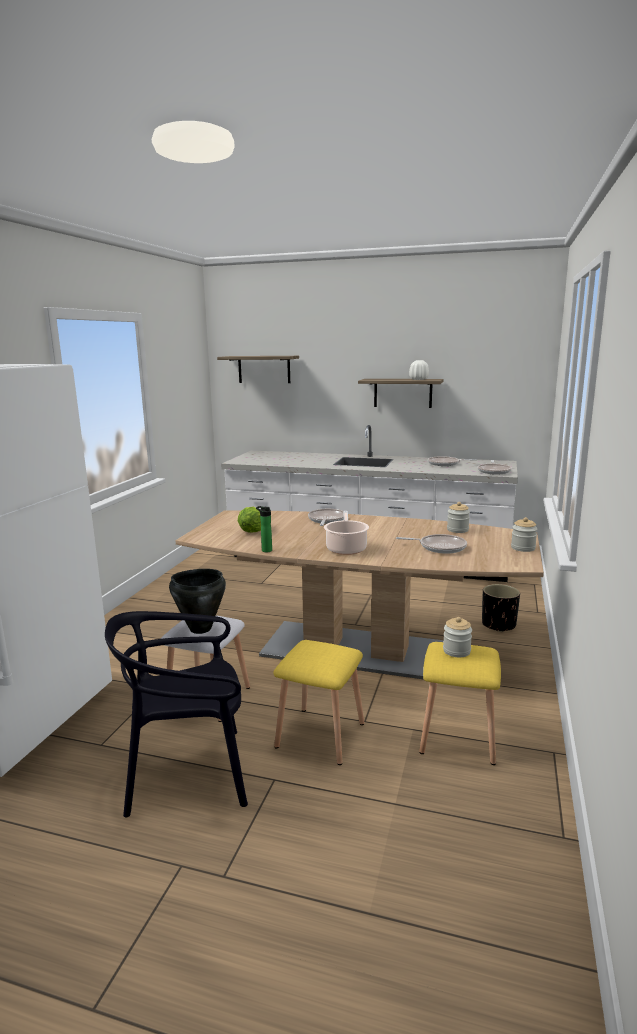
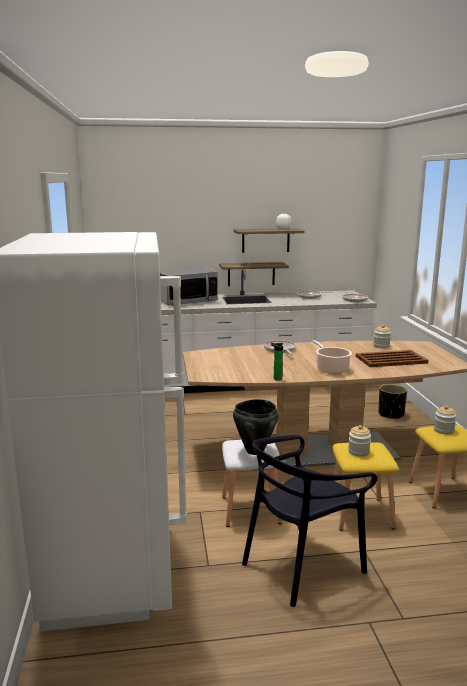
camera: 25 degrees left, 0 degrees up
(252, 531) = (239, 365): lettuce -> none
(264, 369) = (141, 222): shelf -> shelf (251, 274)
(296, 459) = (186, 301): none -> microwave
(439, 547) = (390, 359): frying pan -> brown tray
(523, 548) = (440, 353): jar -> jar (358, 452)

